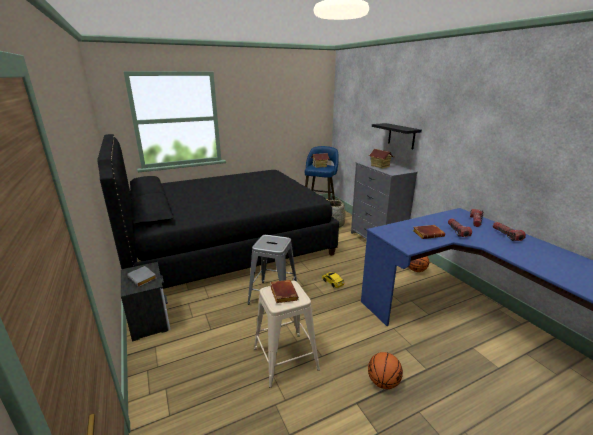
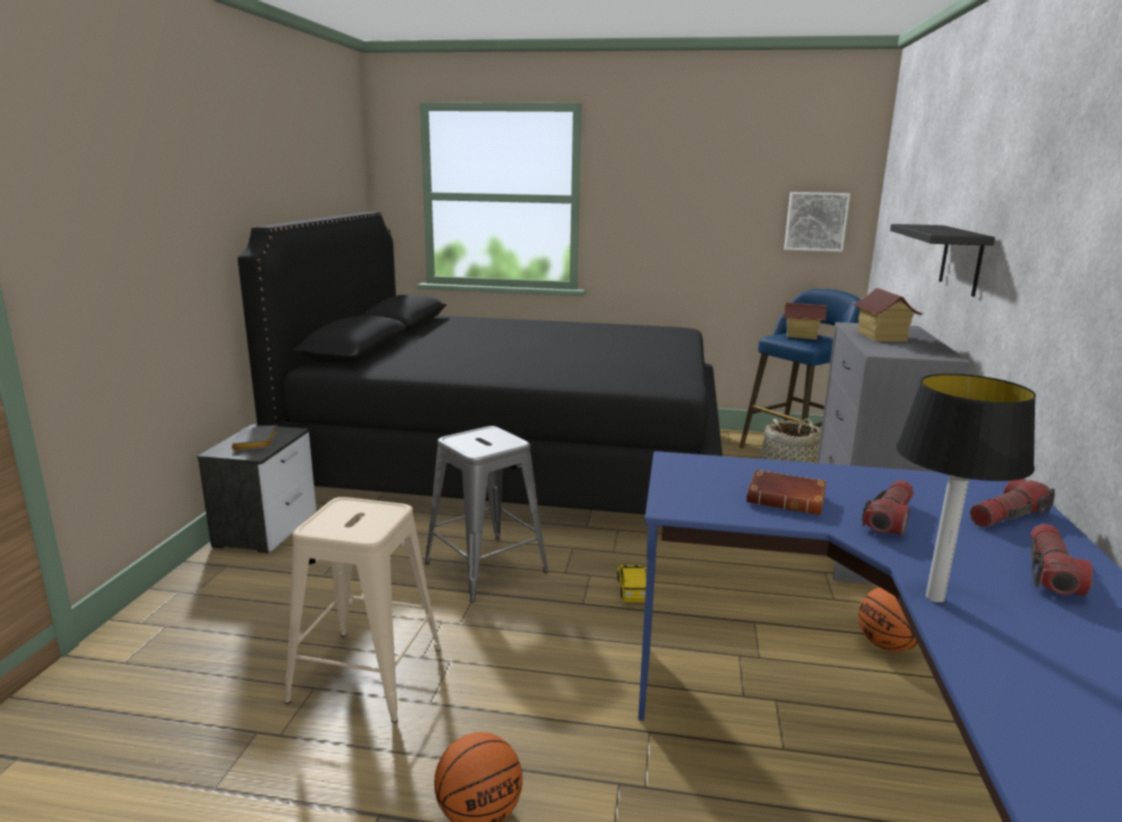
camera: 35 degrees right, 5 degrees down
(282, 293) = (354, 515): brown book -> none
(313, 119) = (815, 221): none -> picture
(501, 252) = (936, 597): none -> table lamp

